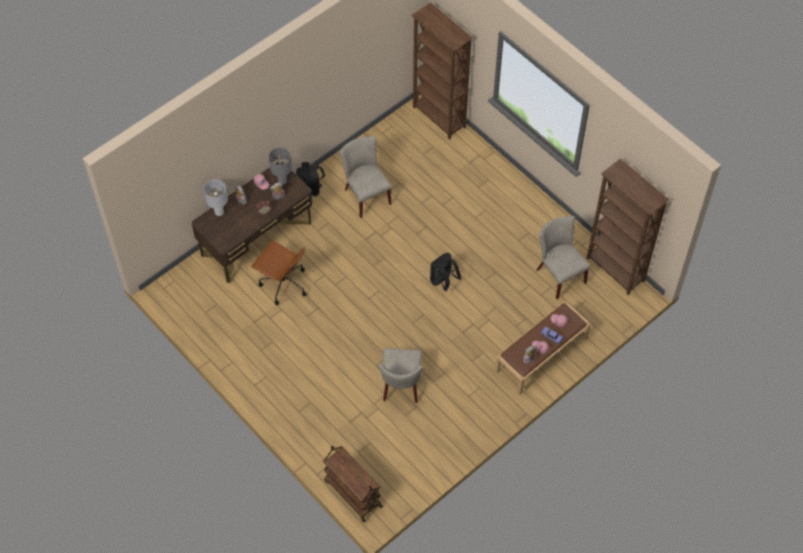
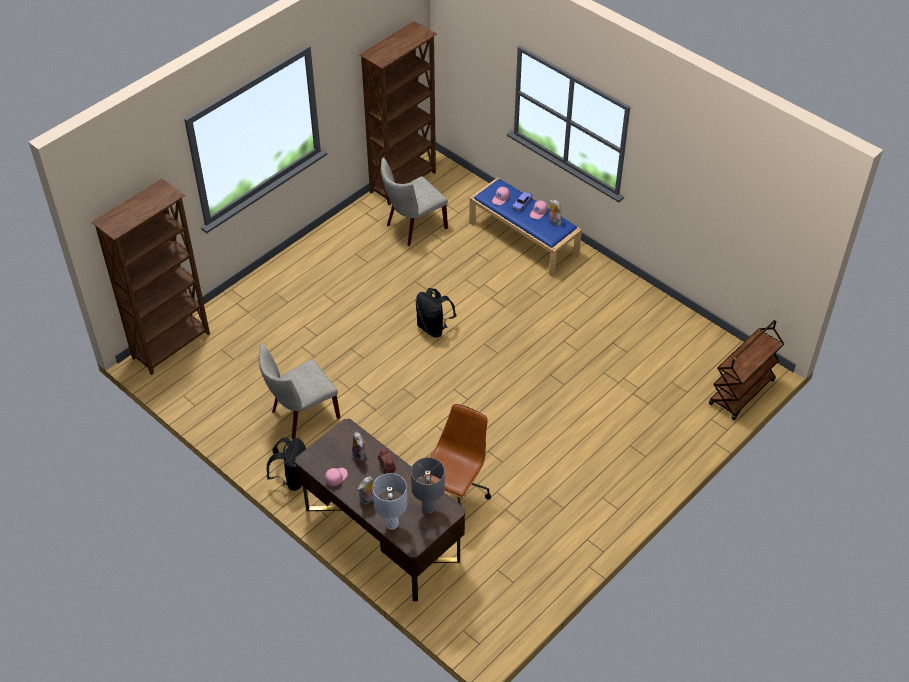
camera: 95 degrees left, 10 degrees down
(282, 181) = (331, 453): grey table lamp -> grey table lamp (428, 508)
(401, 386) = (589, 358): beige chair -> none
(541, 355) = (524, 239): brown bench -> blue bench

